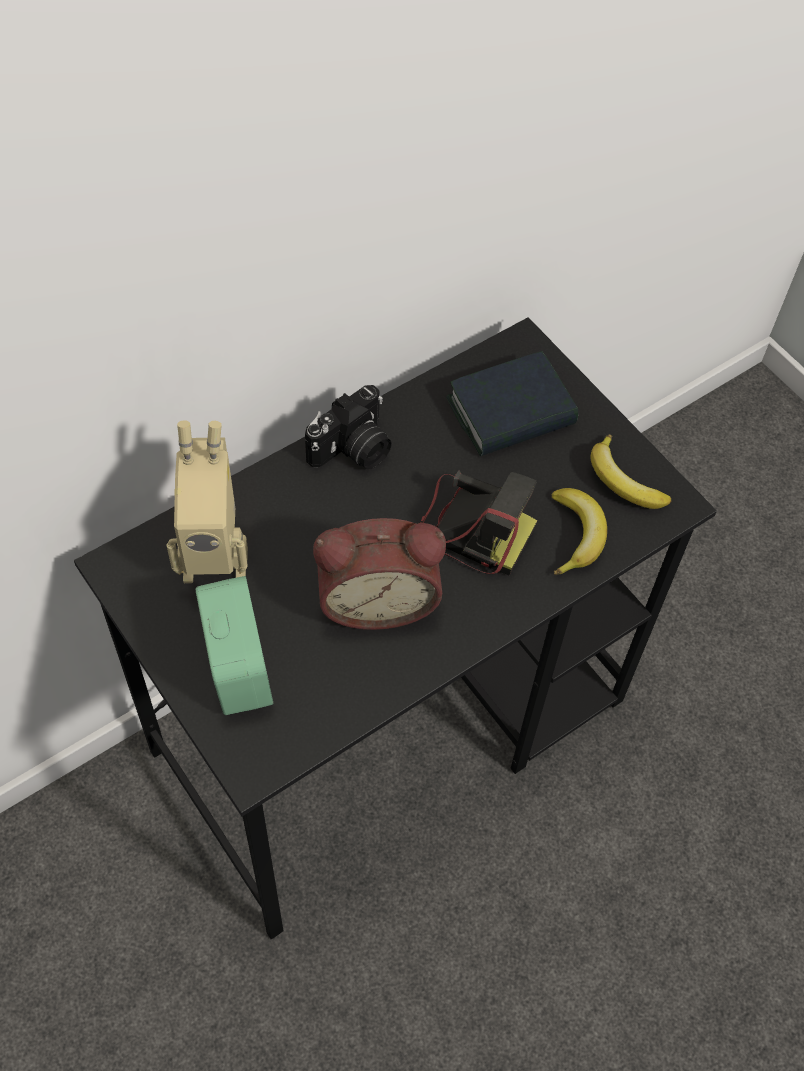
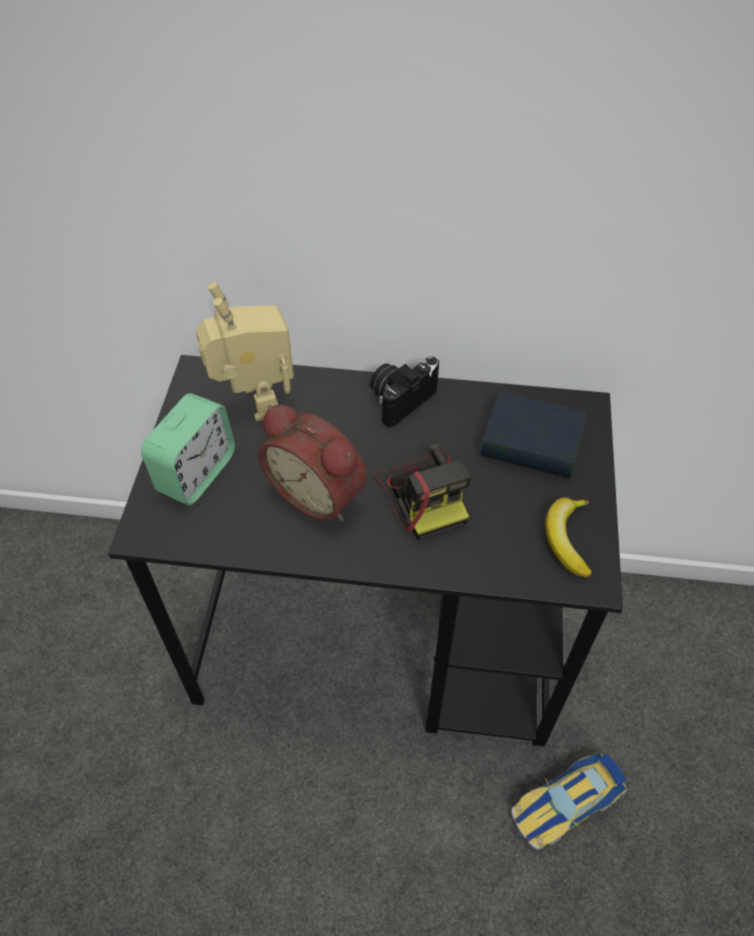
camera: 45 degrees right, 5 degrees down
(215, 556) = (254, 403): toy robot -> toy robot turned 150 degrees counterclockwise
(353, 450) = (400, 398): camera -> camera turned 135 degrees clockwise
(576, 535) = (494, 549): banana -> none
(680, 734) = (566, 803): none -> toy car

